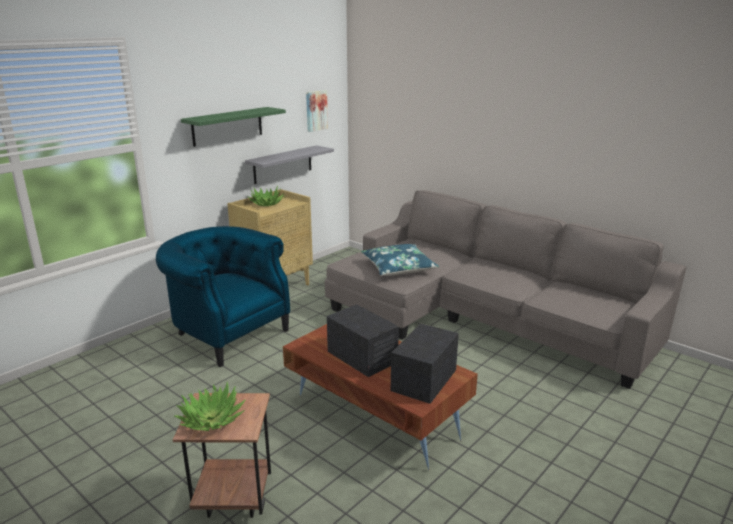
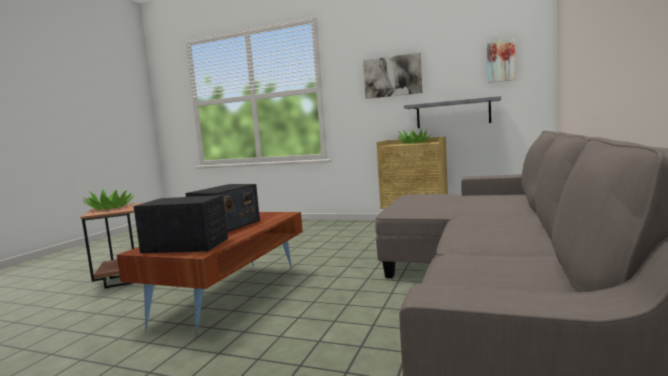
camera: 70 degrees right, 15 degrees down
(226, 333) = (327, 232): blue armchair -> none
(227, 126) = (392, 76): green shelf -> picture
(398, 268) = (431, 203): blue pillow -> none

